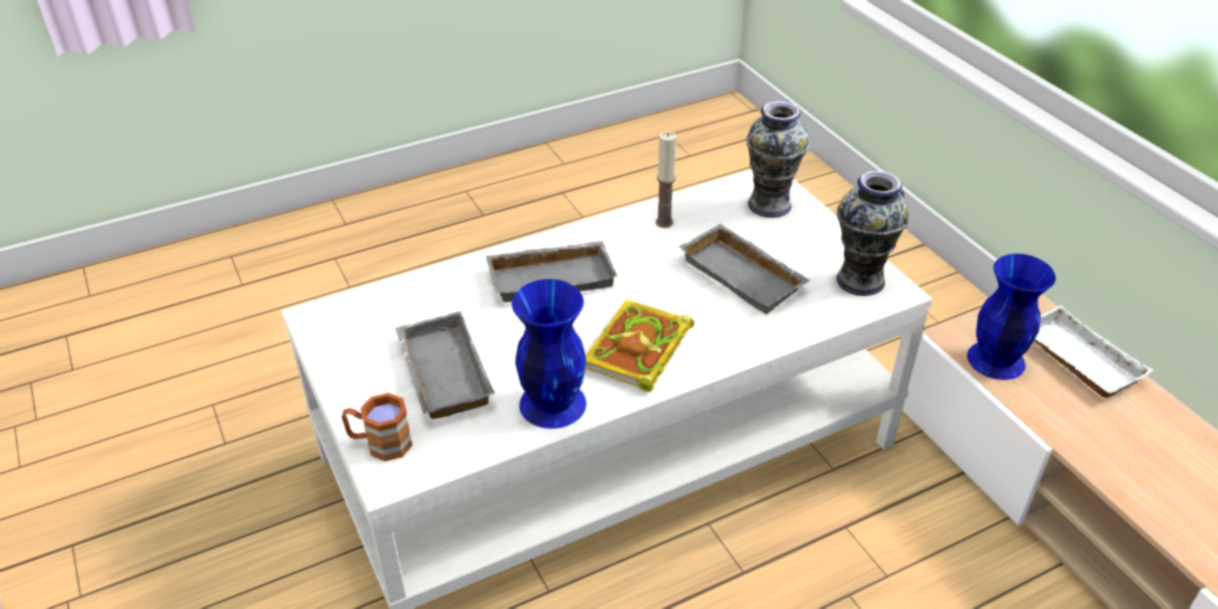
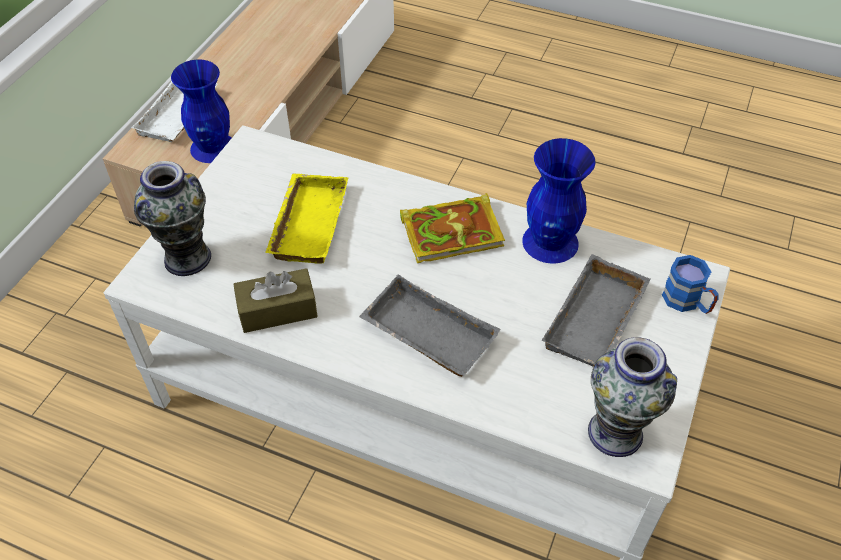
camera: 130 degrees left, 10 degrees up
(380, 443) = (687, 302): brown mug -> blue mug
(664, 222) = (277, 310): candle -> brown tissue box
(745, 275) = (307, 223): grey tray -> yellow tray
(860, 281) = (254, 163): vase -> vase (615, 432)

